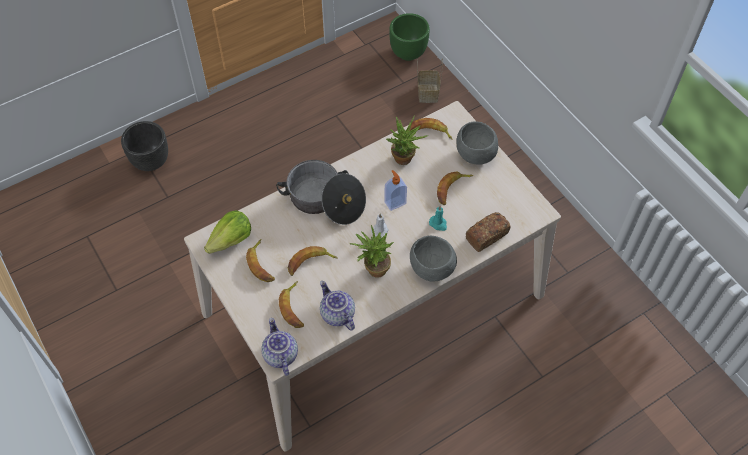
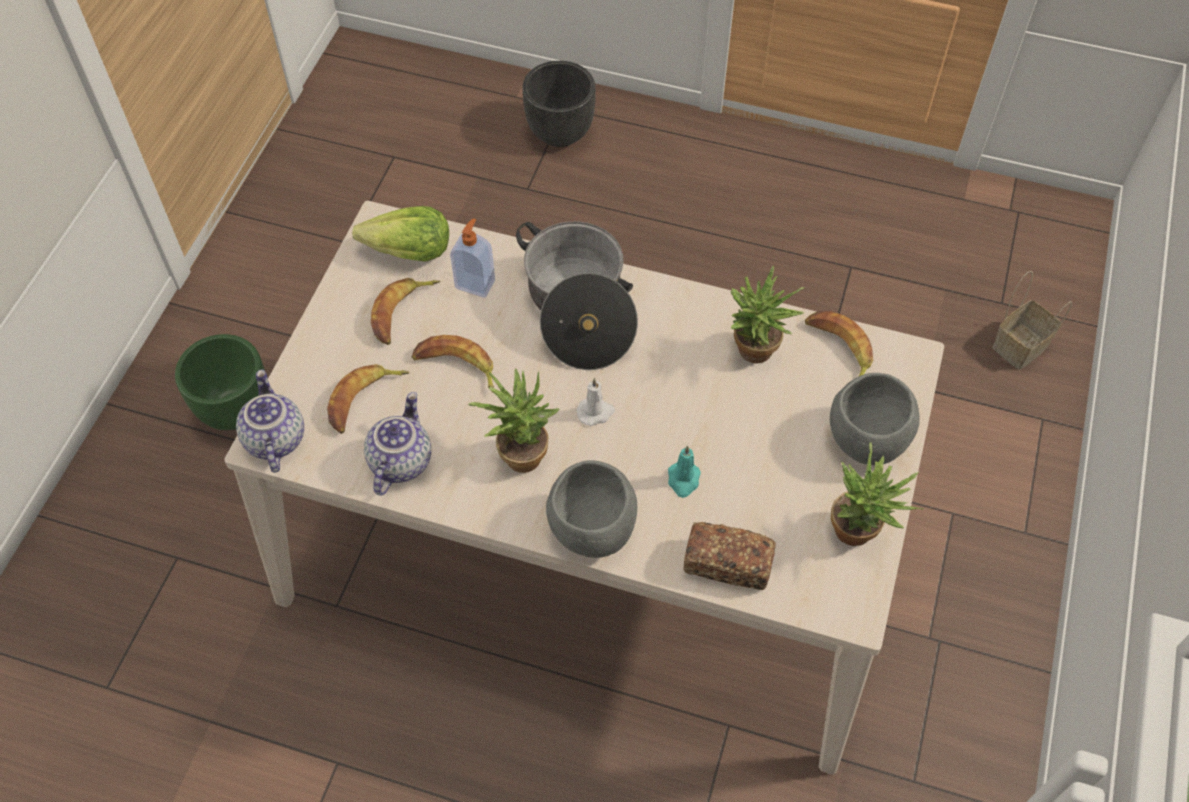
camera: 50 degrees right, 0 degrees up
(279, 355) = (273, 439): teapot -> teapot turned 45 degrees counterclockwise
(394, 202) = (664, 395): soap dispenser -> soap dispenser (475, 283)
(407, 53) = (1059, 270): green planter -> green planter (235, 409)
(452, 189) = (766, 454): banana -> none
(511, 186) = (860, 533): none -> potted plant

